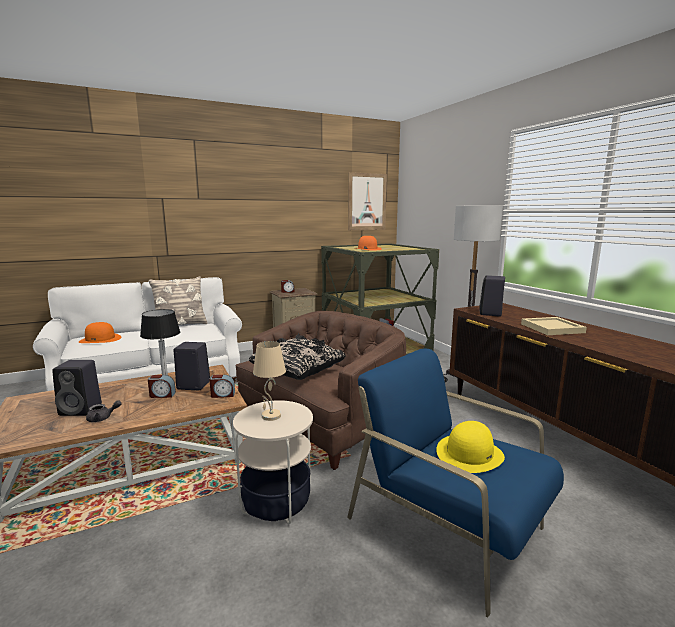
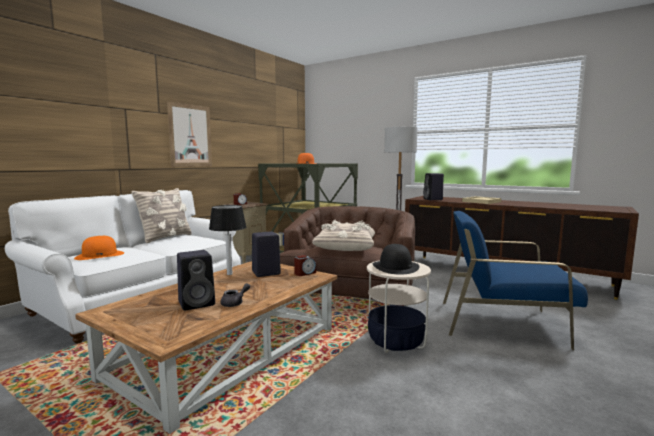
camera: 30 degrees left, 5 degrees down
(162, 395) = (253, 282): alarm clock -> none
(271, 416) = (395, 267): beige table lamp -> black hat
(298, 371) = (345, 249): black pillow -> beige pillow
(367, 202) = (286, 127): picture -> picture (190, 136)
(469, 453) = (518, 266): yellow hat -> none

